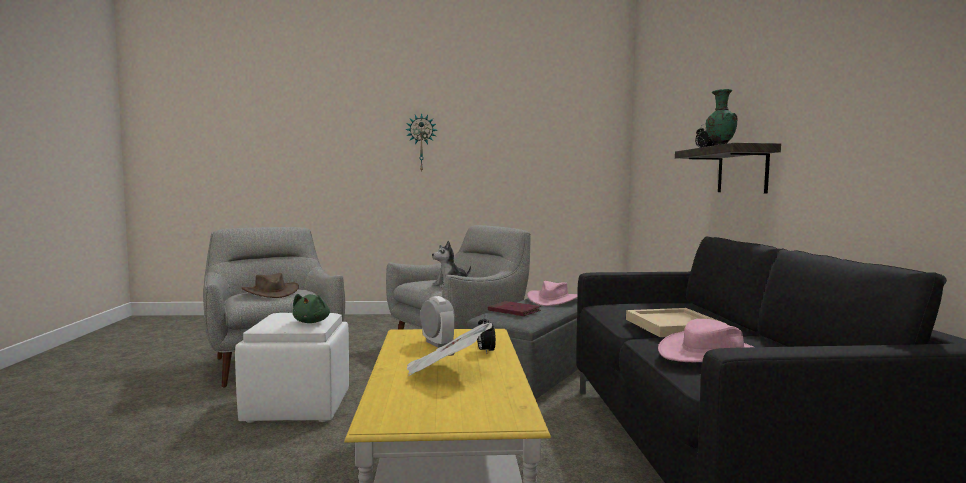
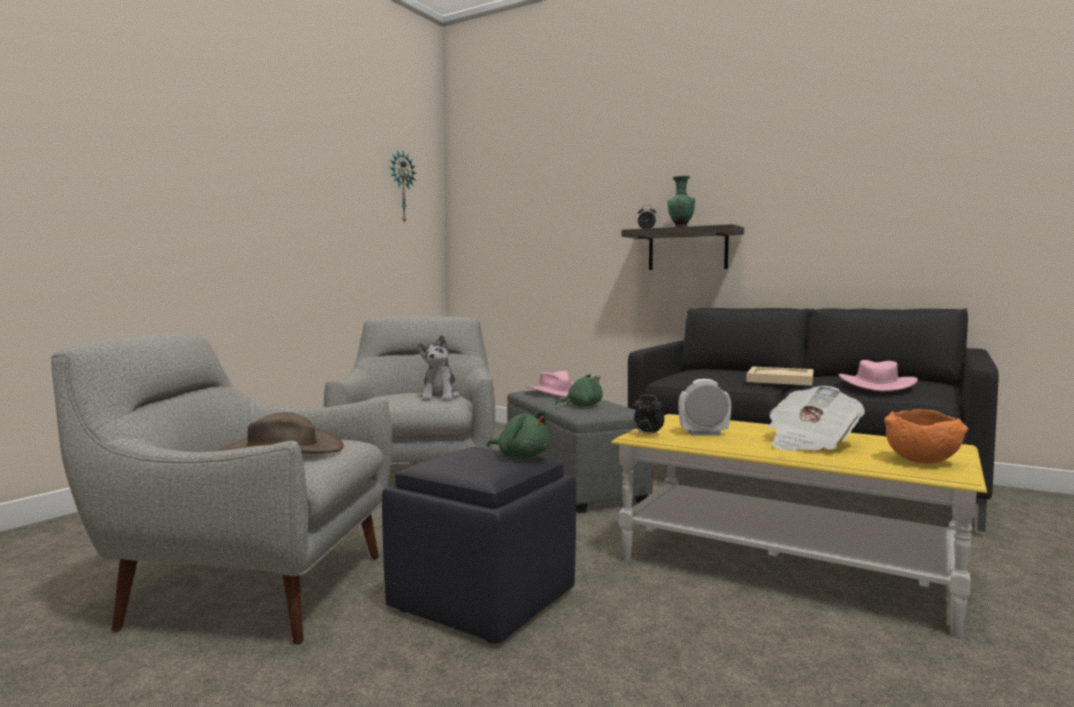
camera: 55 degrees left, 0 degrees up
(299, 406) = (482, 599): white ottoman -> black ottoman
(421, 143) = (225, 193): wall clock -> wall clock (401, 187)
(422, 410) = (922, 461): none -> orange bowl
(485, 351) = (749, 427): alarm clock -> alarm clock (647, 435)
(514, 311) = (582, 406): red book -> green plush toy

